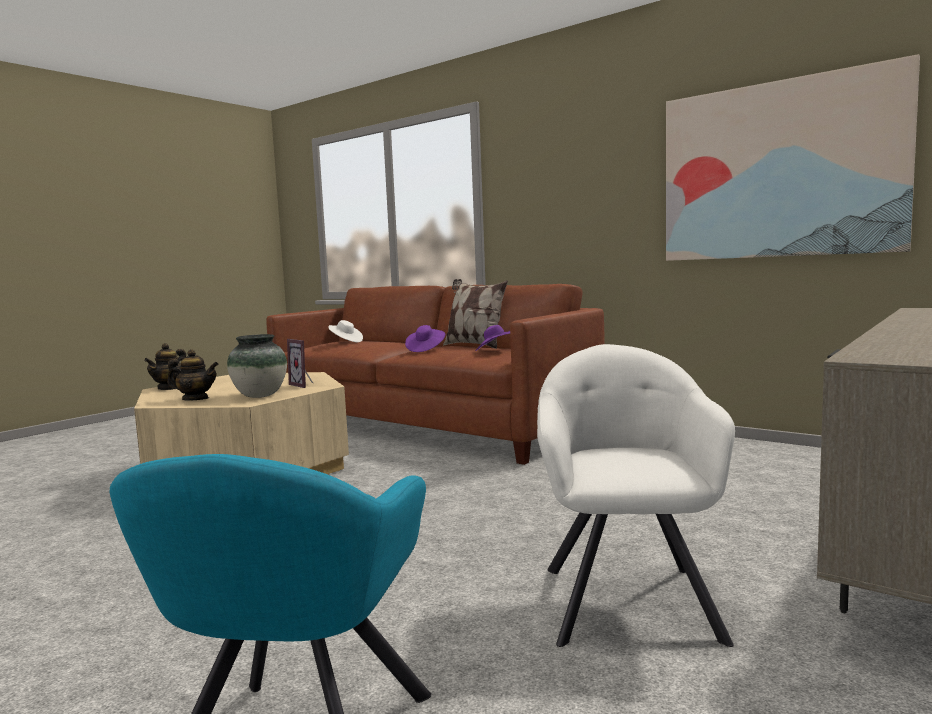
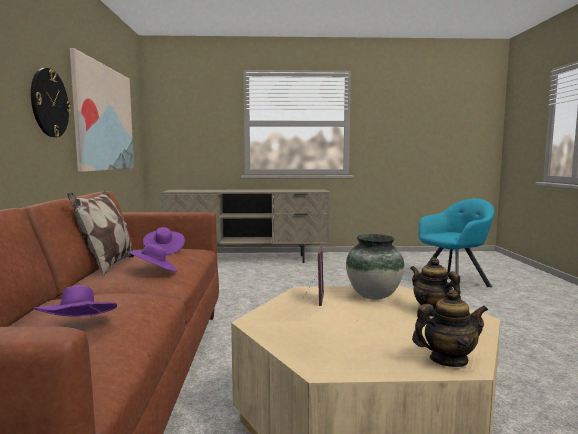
camera: 130 degrees left, 0 degrees up
(346, 341) = (78, 327): white hat -> purple hat
(616, 186) = (49, 103): none -> wall clock
(627, 598) = (334, 276): white armchair -> none

